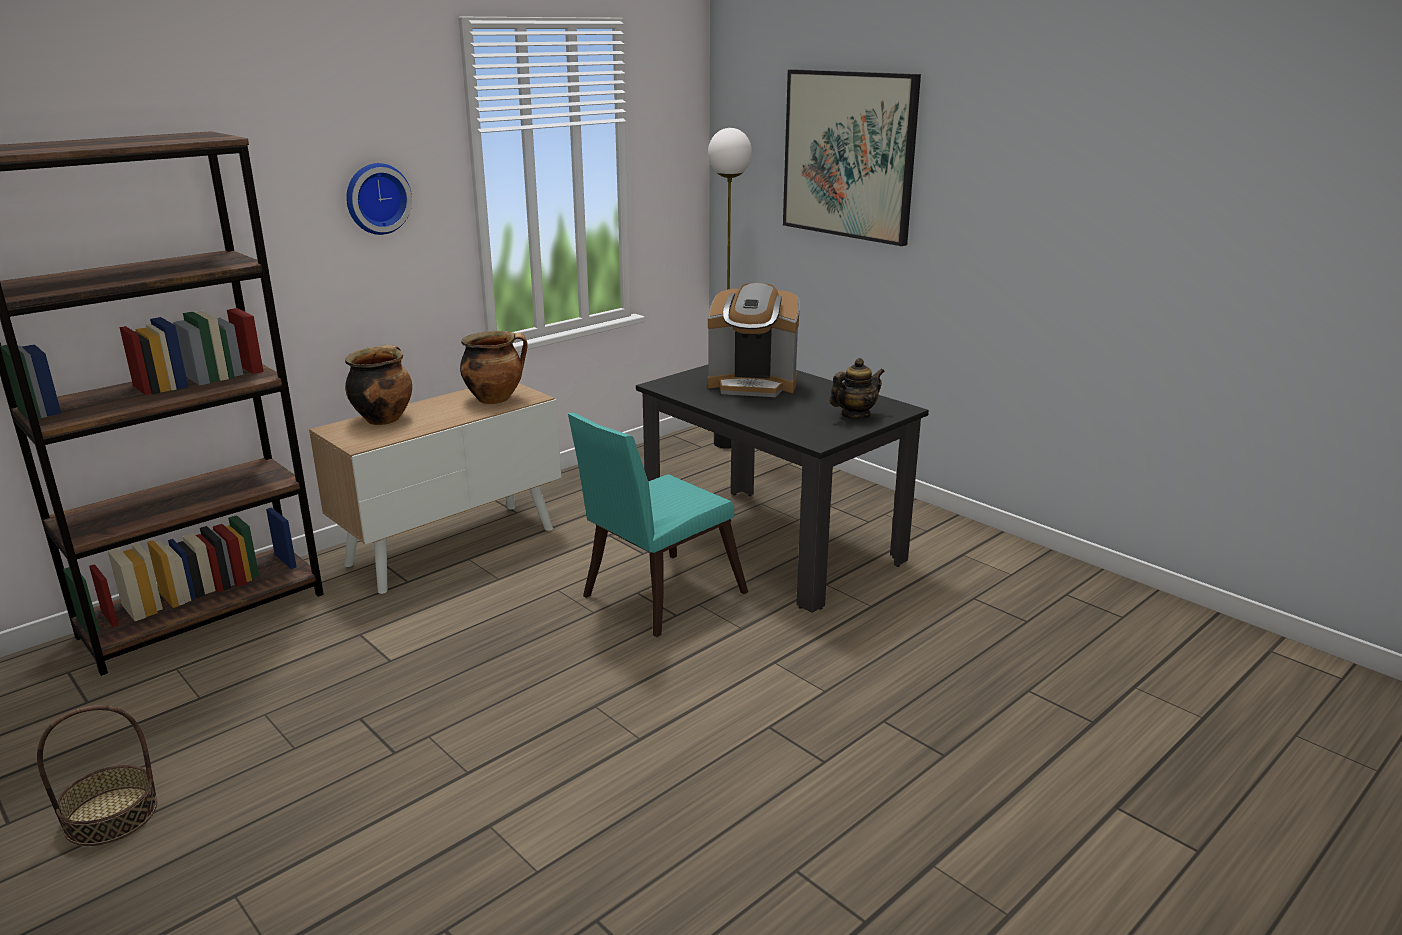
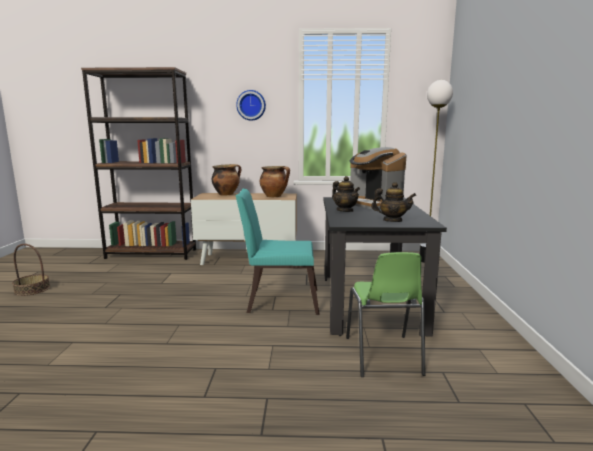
camera: 45 degrees right, 10 degrees down
(754, 412) = (345, 211): none -> teapot
(849, 155) = (489, 83): picture -> none
(901, 609) = (383, 356): none -> green chair

